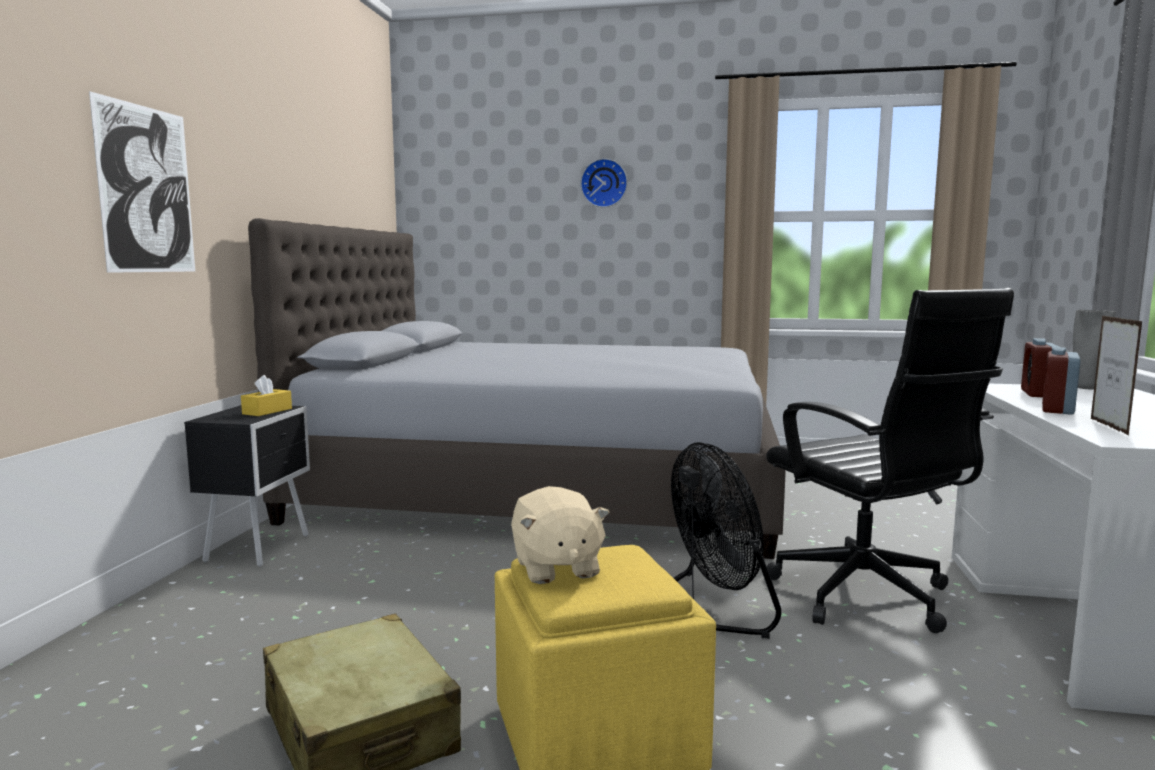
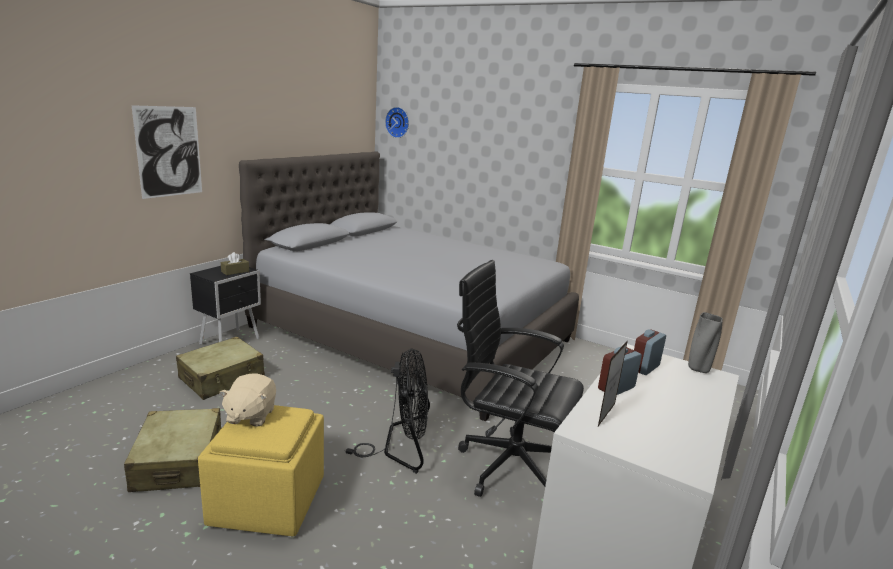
camera: 20 degrees right, 10 degrees up
(267, 411) = (235, 271): yellow tissue box -> brown tissue box
(302, 597) = (222, 378): none -> beige suitcase
(604, 183) = (497, 132): wall clock -> wall clock (398, 122)
(868, 598) = (507, 465): black office chair -> black office chair turned 120 degrees clockwise

